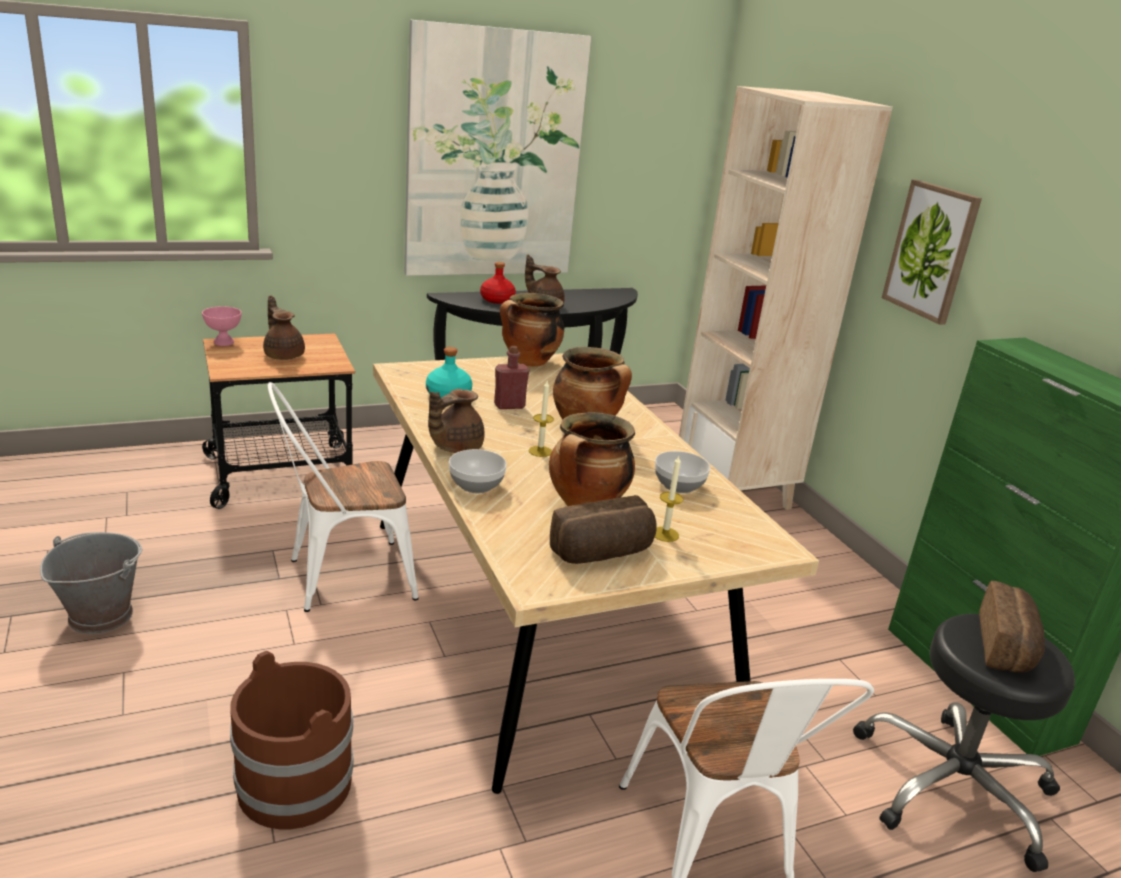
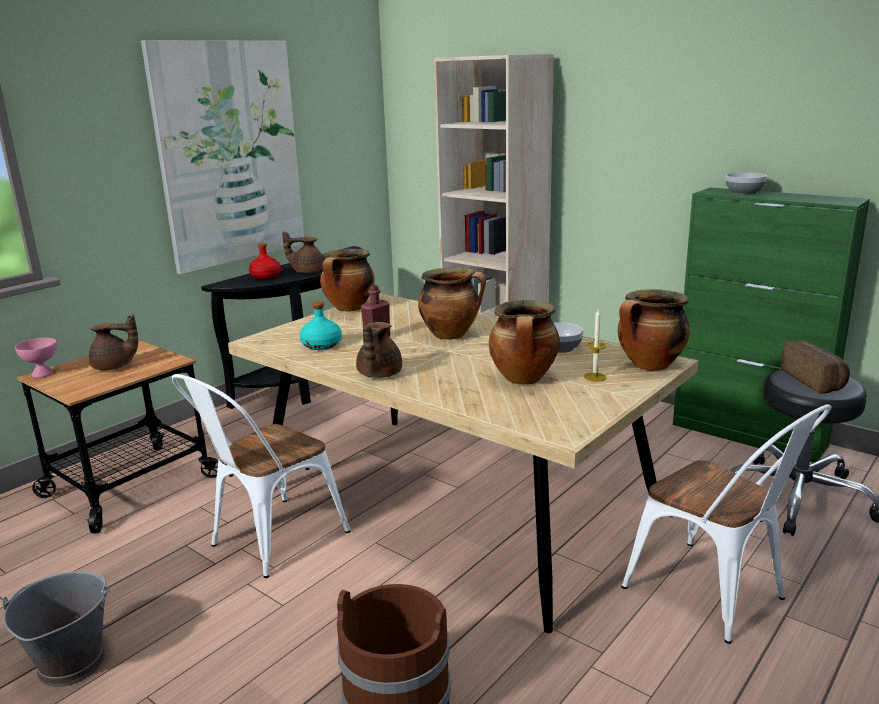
camera: 25 degrees left, 5 degrees down
(284, 355) = (114, 367): brown teapot -> brown teapot turned 150 degrees clockwise
(477, 485) = (431, 392): bowl -> bowl (744, 193)
(540, 451) = (442, 358): candle -> none
(603, 554) = (576, 401): bread -> none
(747, 545) = (650, 366): none -> cooking pot
(931, 251) = (614, 149): picture -> none

